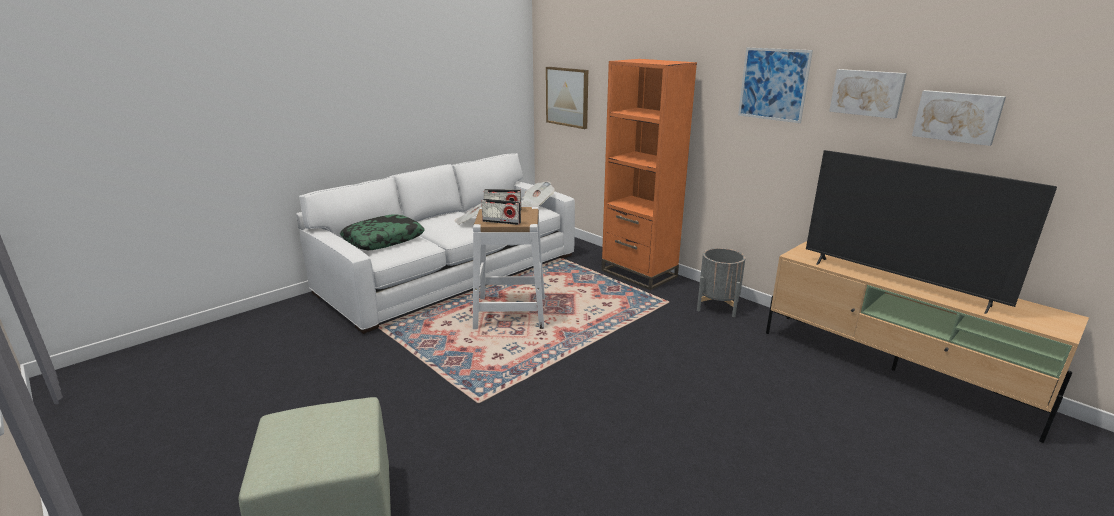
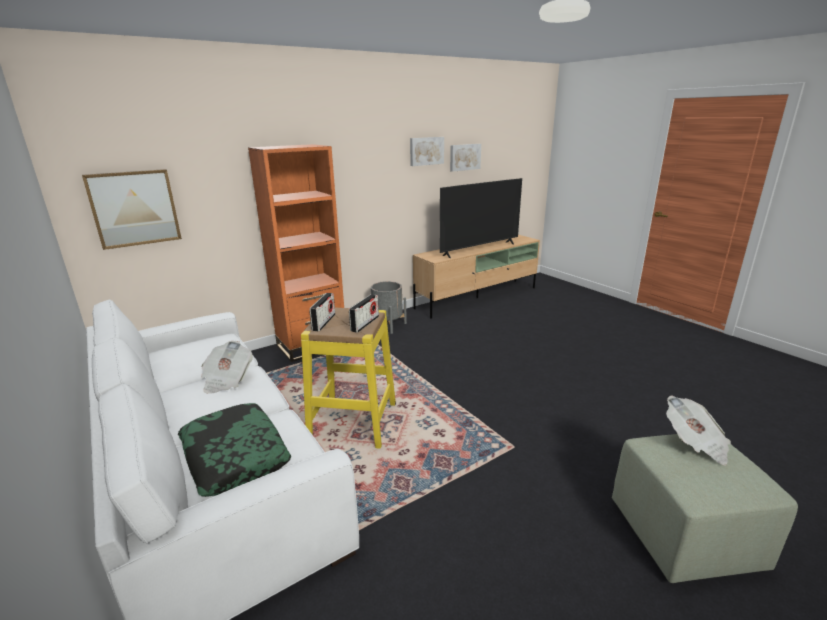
camera: 80 degrees left, 0 degrees up
(510, 312) = (353, 421): white stool -> yellow stool
(536, 204) = (204, 338): newspaper -> newspaper (695, 443)
(773, 84) = (372, 154): picture -> none

